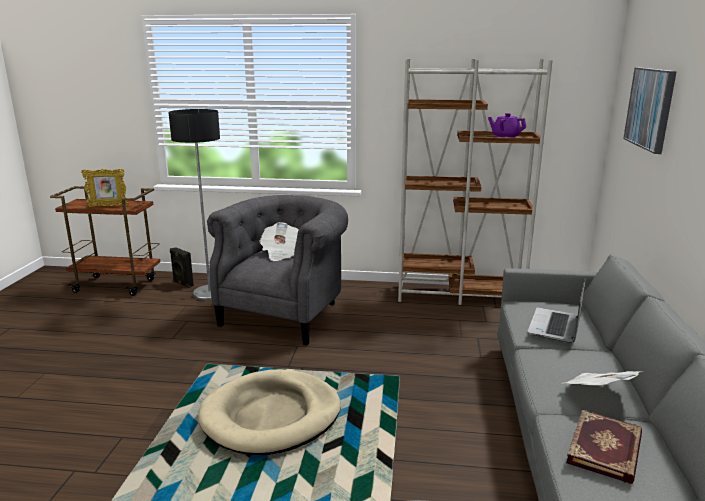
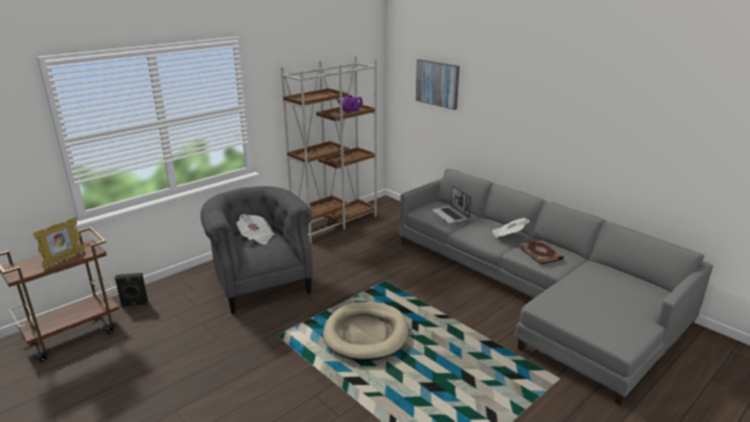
camera: 50 degrees left, 5 degrees up
(210, 293) = (175, 299): floor lamp -> none

